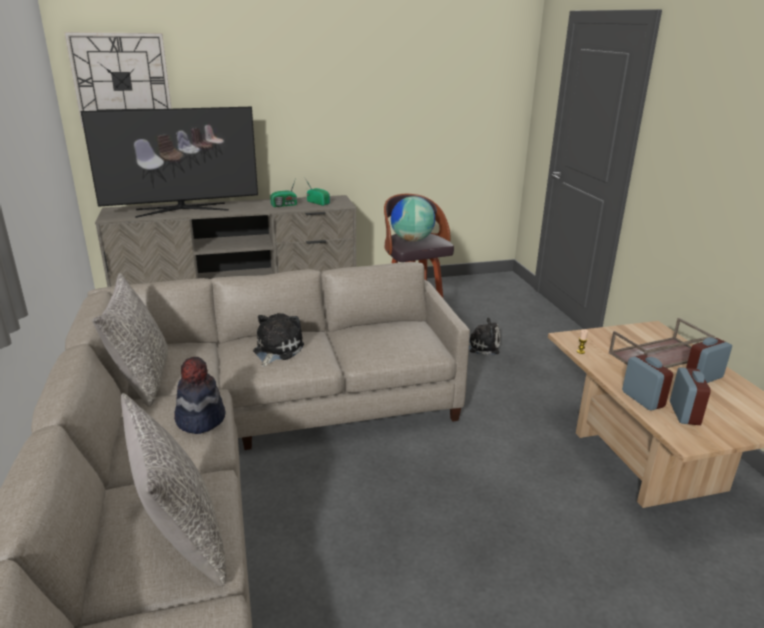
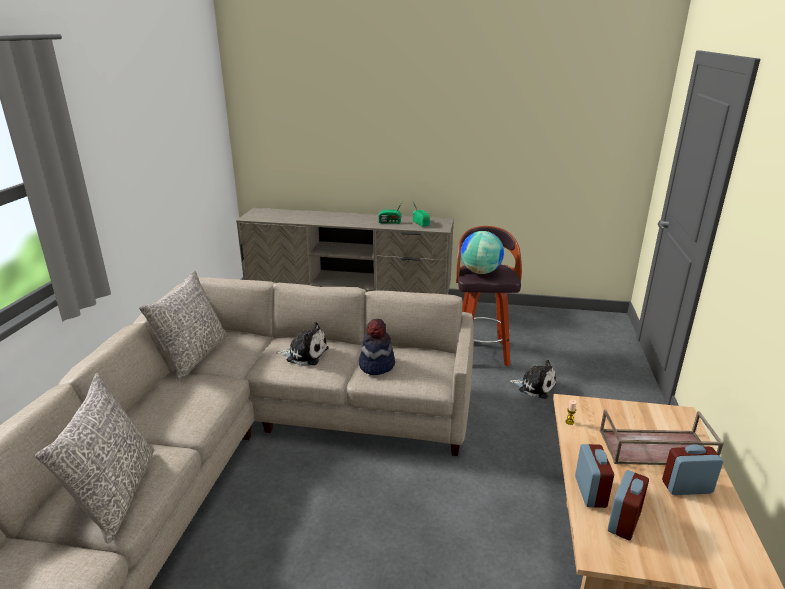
camera: 25 degrees right, 0 degrees up
(122, 81) = (273, 108): wall clock -> none
(181, 210) = (306, 217): television -> none
(200, 419) = (203, 401): hat -> hat (376, 365)
(276, 350) = (305, 354): plush toy -> plush toy turned 60 degrees clockwise

